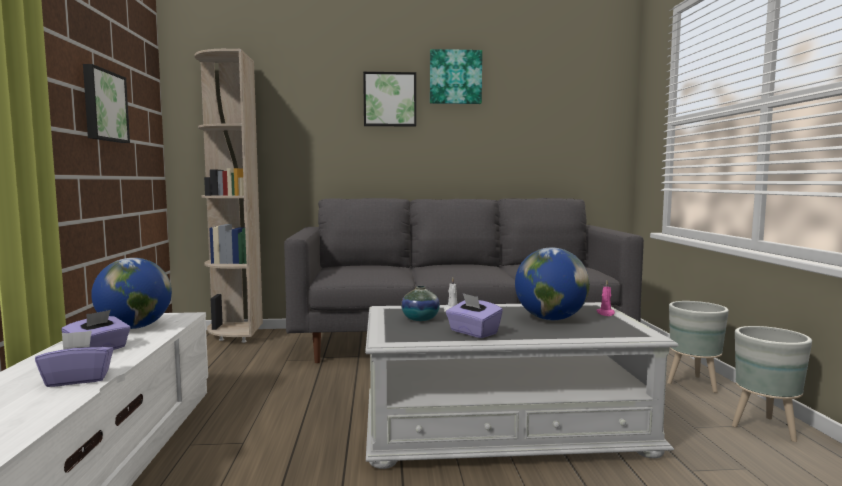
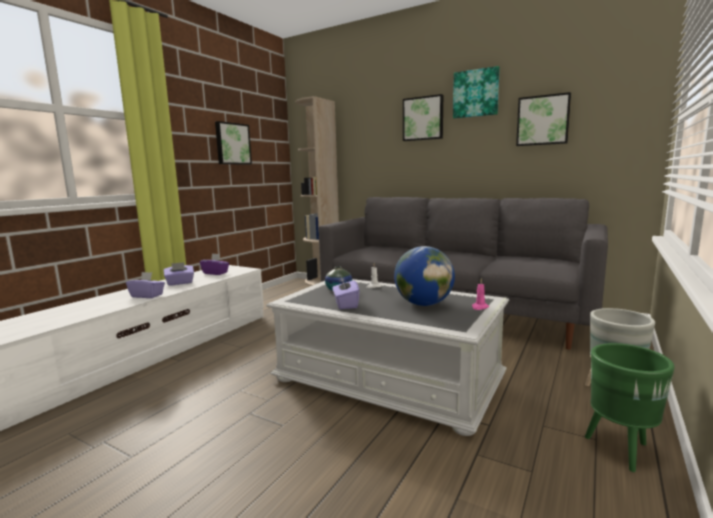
camera: 35 degrees right, 5 degrees up
(134, 327) = (215, 273): globe -> purple tissue box
(528, 115) = (543, 120): none -> picture
(765, 429) = (619, 450): grey planter -> green planter

